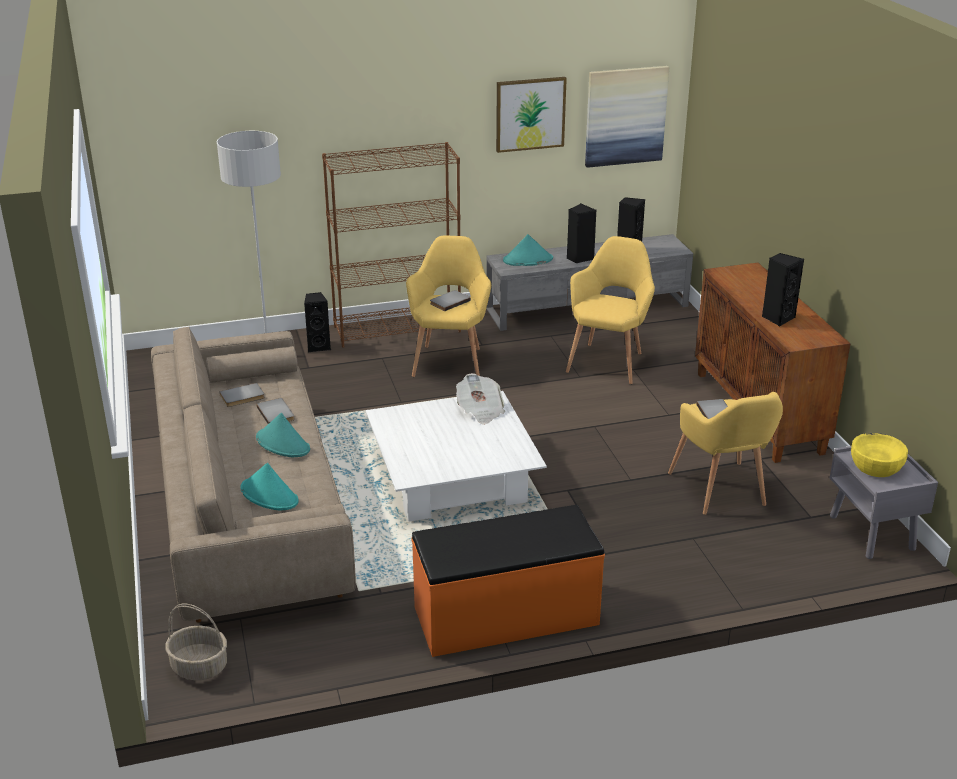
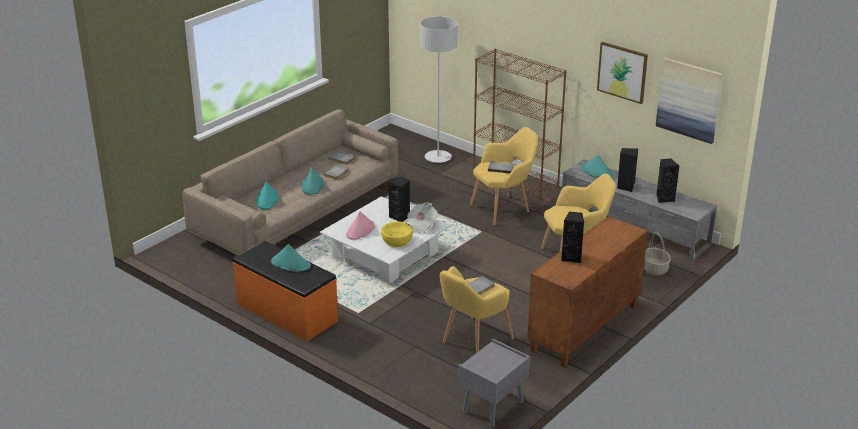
camera: 55 degrees right, 0 degrees up
(200, 666) = (176, 251): basket -> basket (655, 269)
(318, 346) = (464, 167): black speaker -> black speaker (400, 217)
(435, 456) = (360, 230): none -> pink hat
(509, 531) = (290, 264): none -> turquoise hat
(876, 466) = (492, 359): yellow bowl -> yellow bowl (397, 241)

